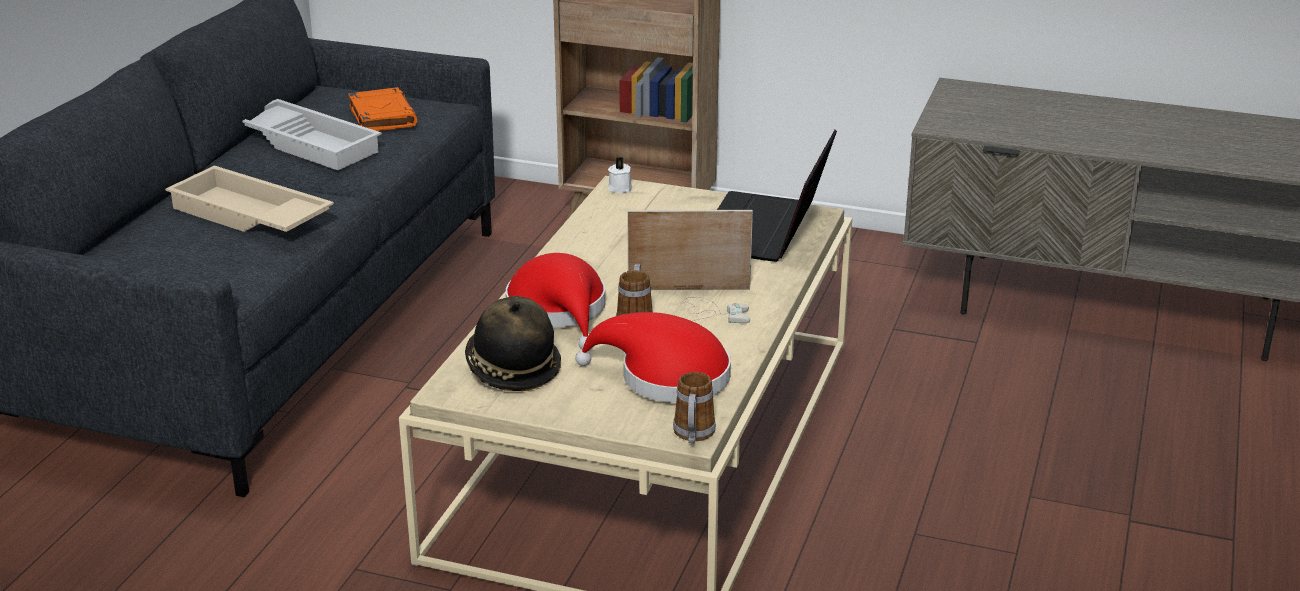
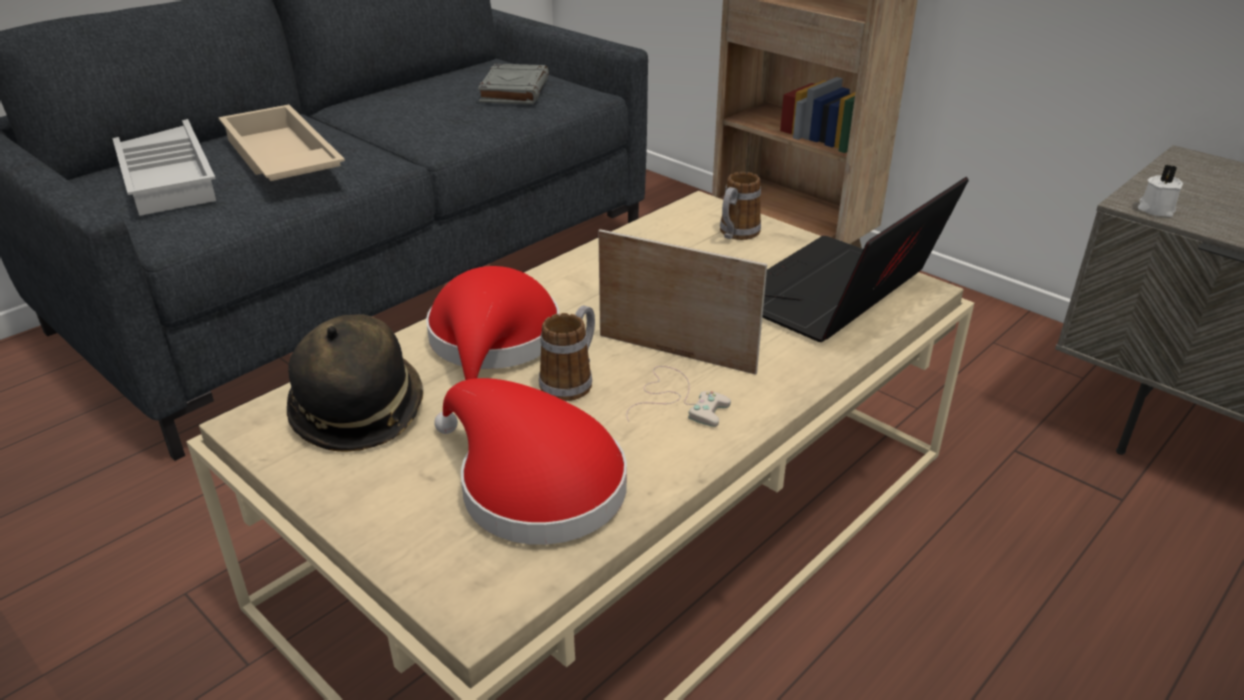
camera: 25 degrees right, 5 degrees up
(310, 143) = (421, 103): white tray -> white tray (169, 175)
(382, 116) = (514, 90): orange book -> grey book
(619, 188) = (701, 207): white candle -> white candle (1155, 209)
(693, 436) = (479, 611): mug -> mug (736, 235)

